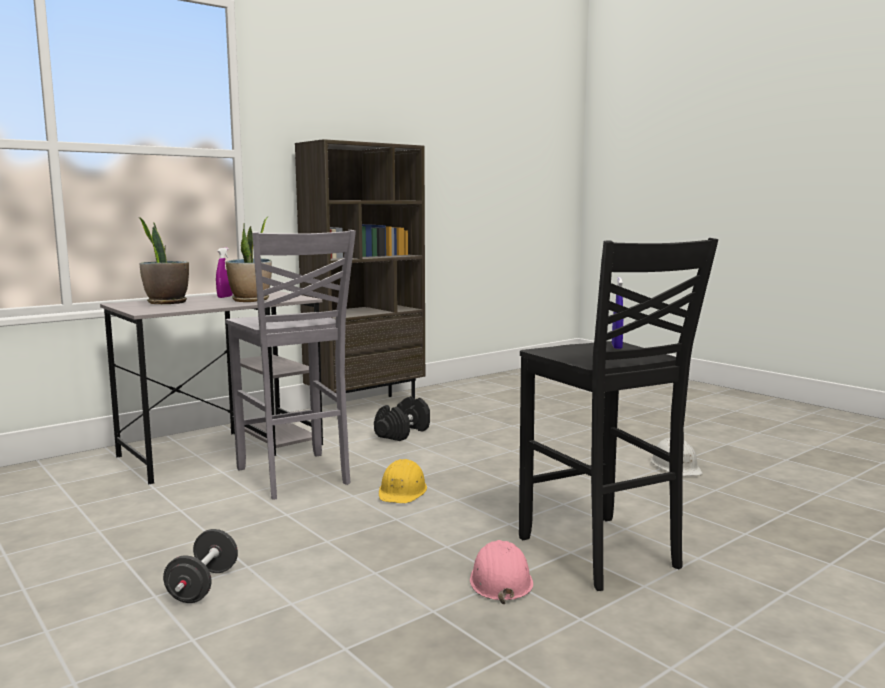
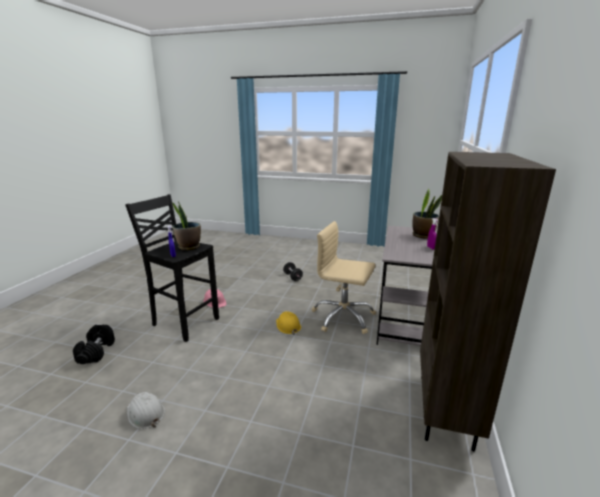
camera: 145 degrees right, 10 degrees up
(251, 300) = (404, 247): potted plant -> potted plant (189, 247)
(295, 477) = (343, 317): grey stool -> beige office chair
(402, 432) = (358, 378): black dumbbell -> black dumbbell (96, 352)

